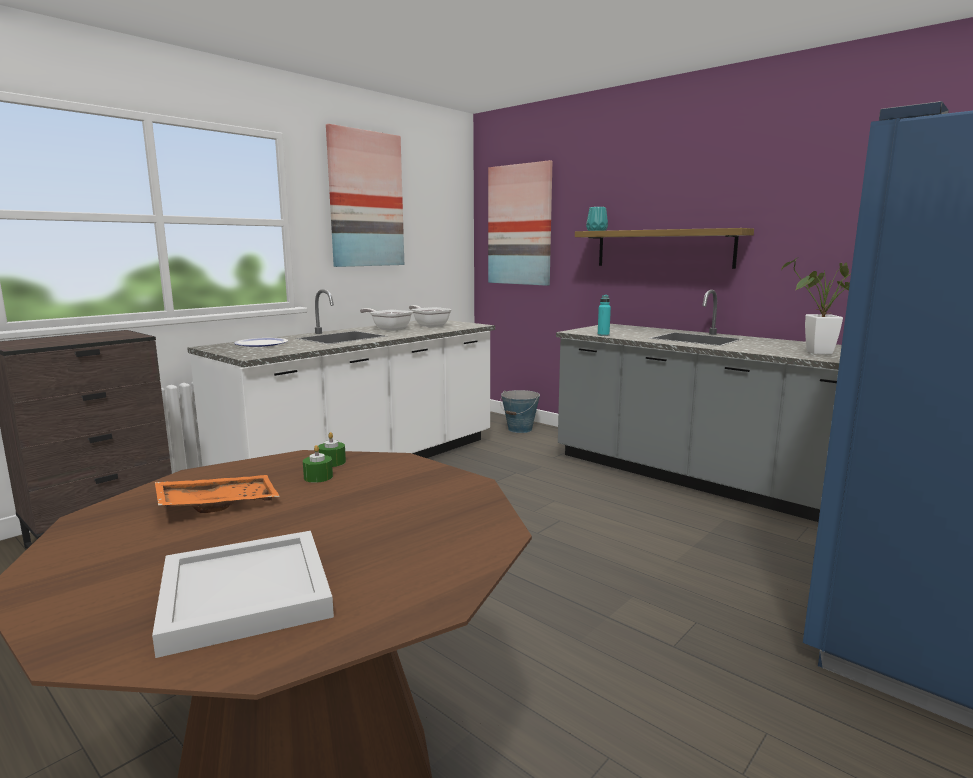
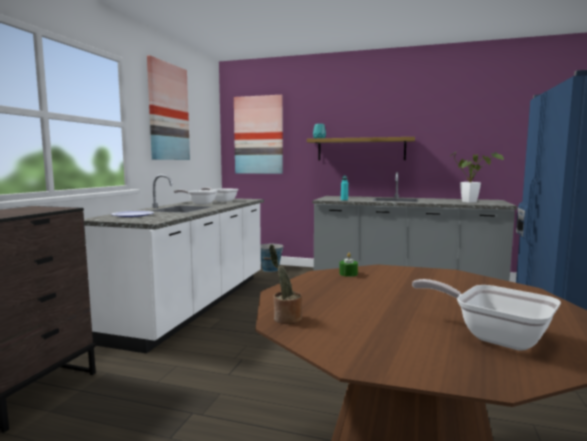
camera: 25 degrees left, 5 degrees down
(110, 512) = (285, 319): none -> potted plant
(218, 504) = (344, 302): orange tray -> none
(248, 592) = (493, 336): white tray -> frying pan
(318, 477) = (362, 281): green candle -> none

